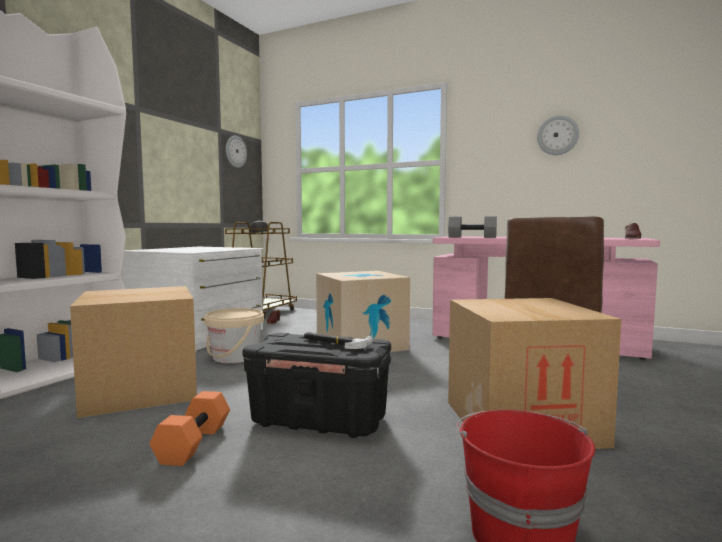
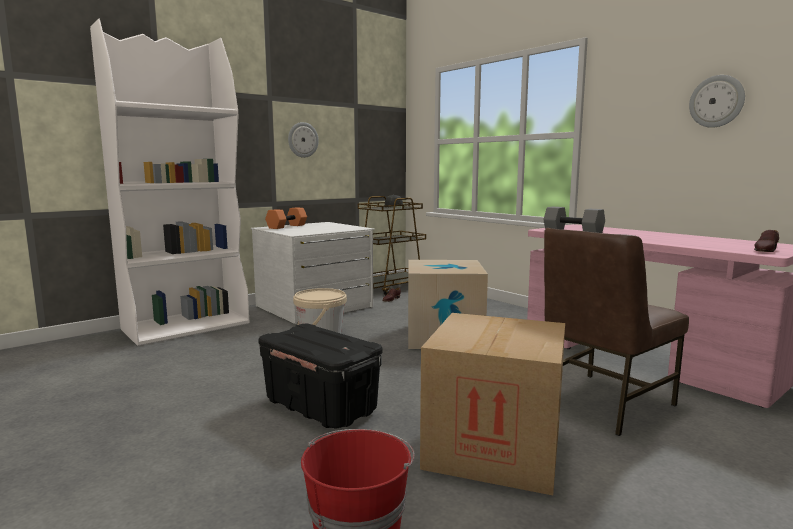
camera: 25 degrees right, 5 degrees up
(141, 391) = (225, 354): cardboard box -> none
(193, 443) = (217, 405): orange dumbbell -> orange dumbbell (286, 226)
(235, 151) = (373, 125): wall clock -> wall clock (302, 140)
(335, 343) = (330, 342): hammer -> none

